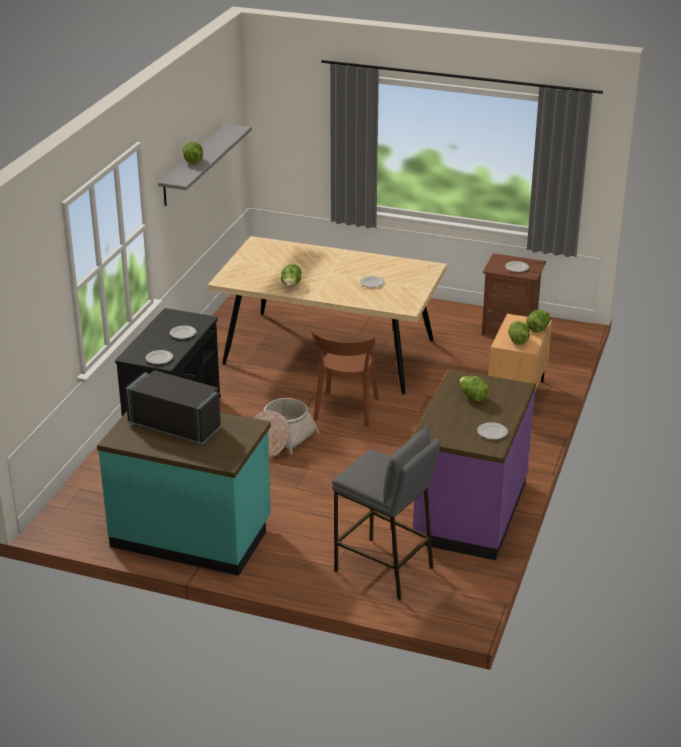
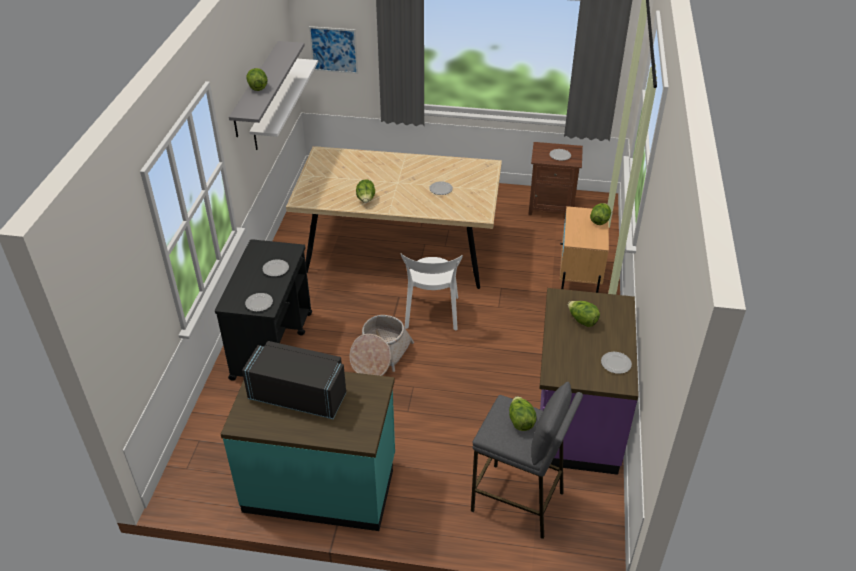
camera: 10 degrees left, 10 degrees up
(213, 187) = (274, 104): none -> white shelf
(286, 140) = (334, 50): none -> picture
(345, 411) = (431, 315): brown chair -> white chair
(517, 340) = (586, 236): lettuce -> lettuce (520, 421)

